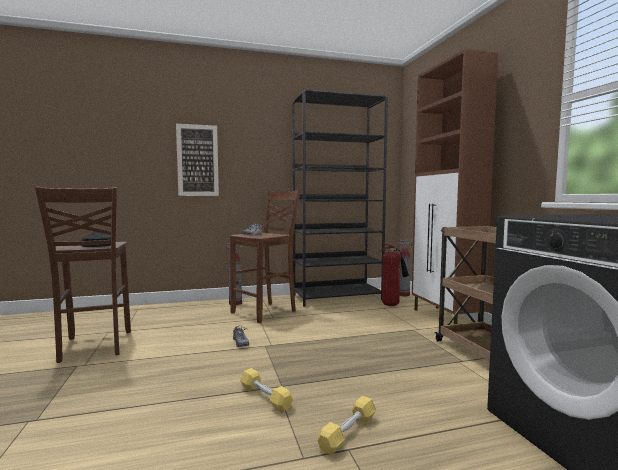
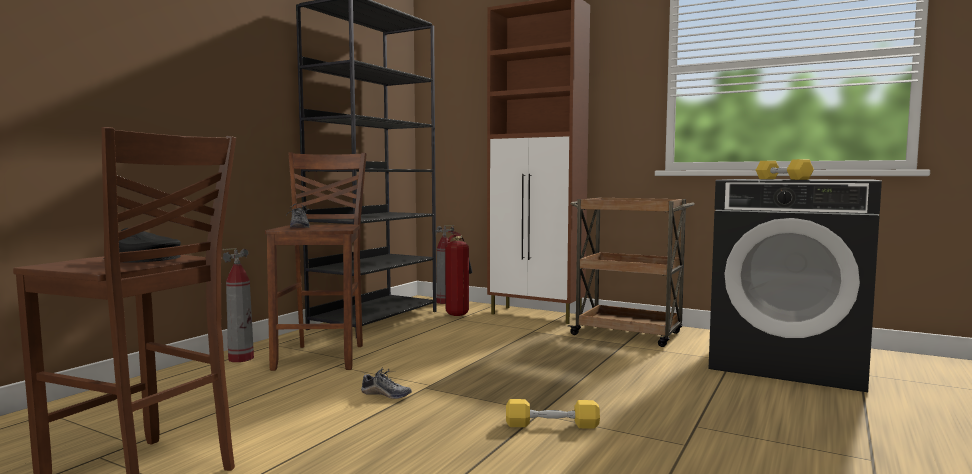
camera: 45 degrees left, 0 degrees up
(197, 160) = (145, 88): picture -> none
(348, 433) = (672, 417): yellow dumbbell -> yellow dumbbell (782, 179)

